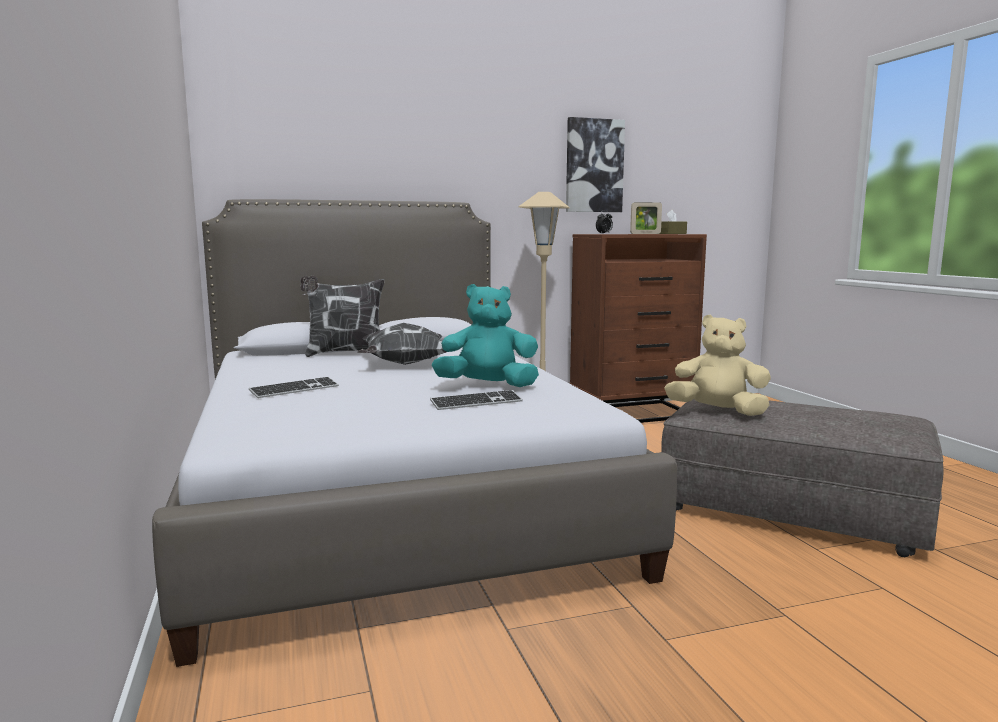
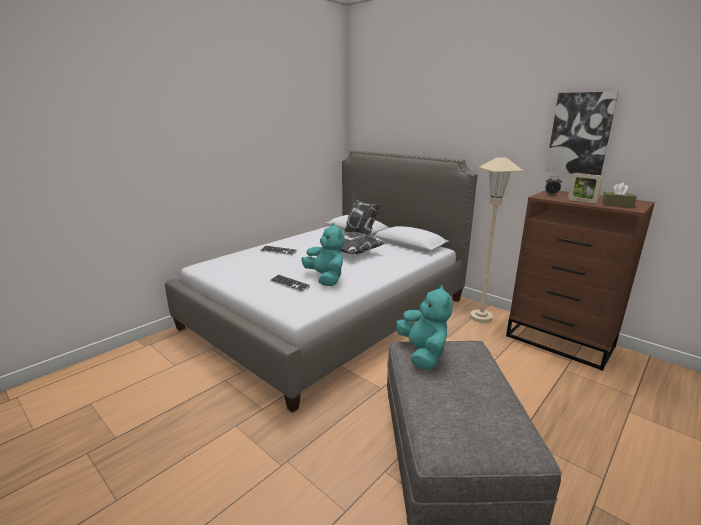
camera: 60 degrees right, 10 degrees up
(717, 412) = (423, 354): beige plush toy -> turquoise plush toy

